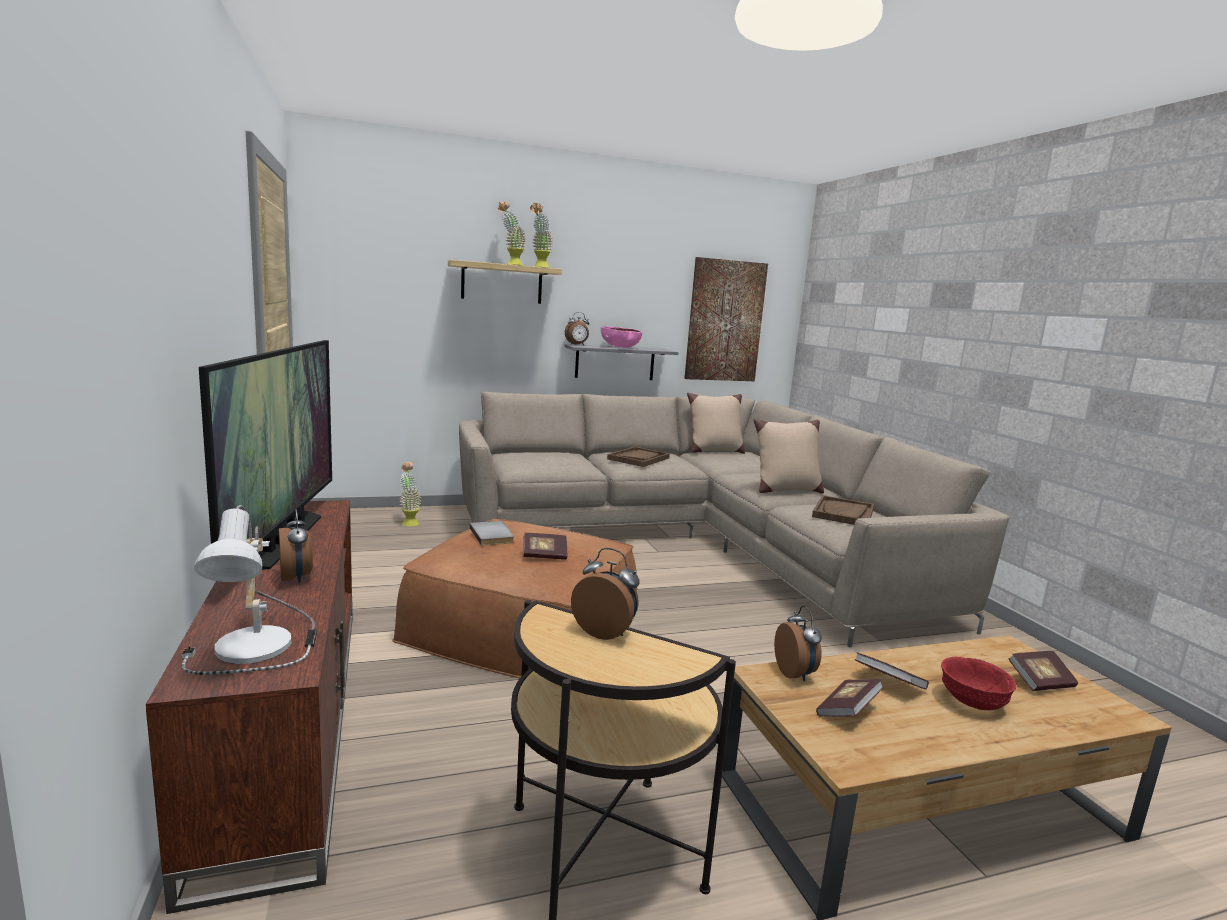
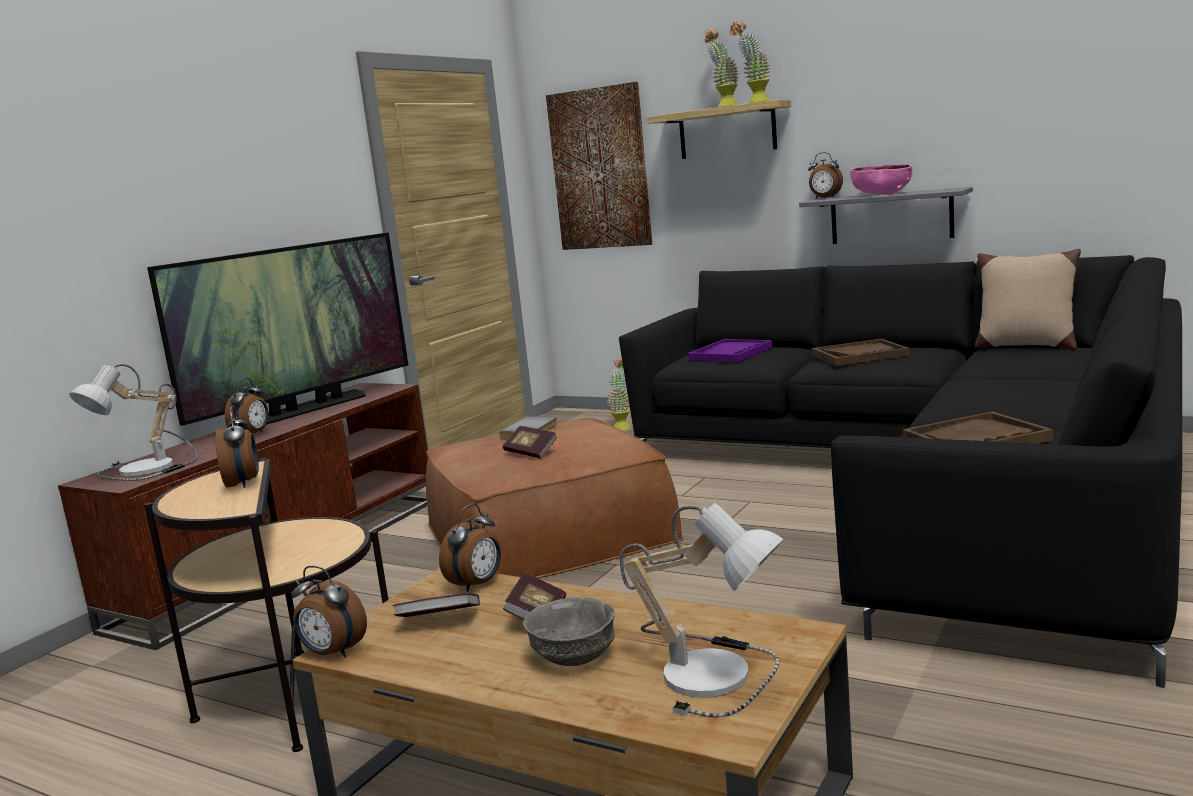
camera: 50 degrees right, 0 degrees up
(542, 458) = (730, 353): none -> purple tray
(700, 542) = (930, 484): beige sofa -> black sofa
(725, 321) = (1082, 126): picture -> picture (600, 169)
(785, 490) = (982, 404): beige pillow -> none
(853, 768) = (332, 653): none -> alarm clock
(971, 701) = (575, 656): red bowl -> grey bowl
(1040, 682) = (715, 672): book -> table lamp

